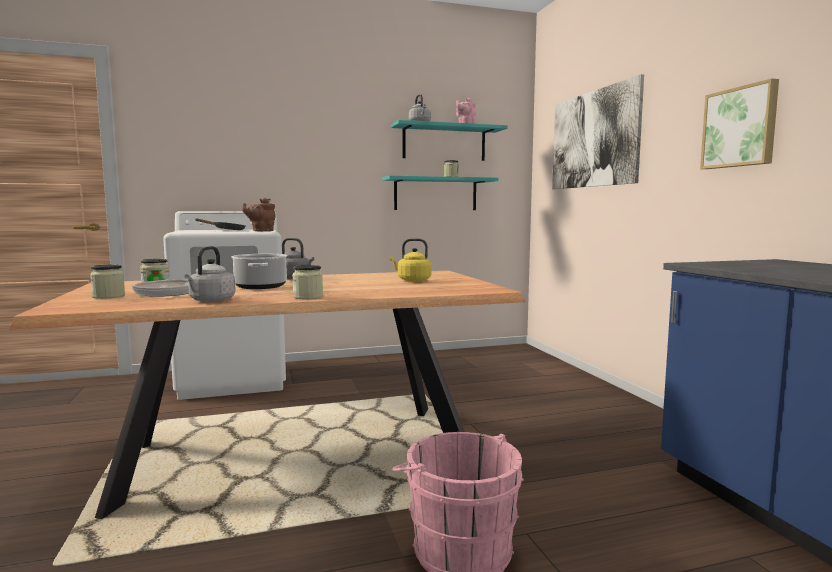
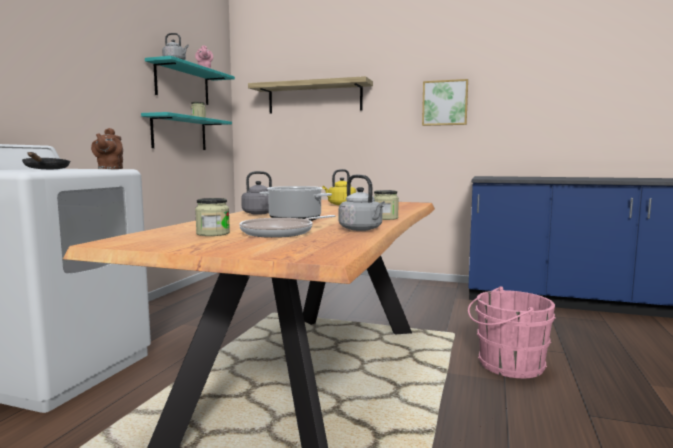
camera: 55 degrees left, 0 degrees up
(108, 296) = (255, 244): jar -> none
(593, 139) = (314, 98): picture -> shelf

